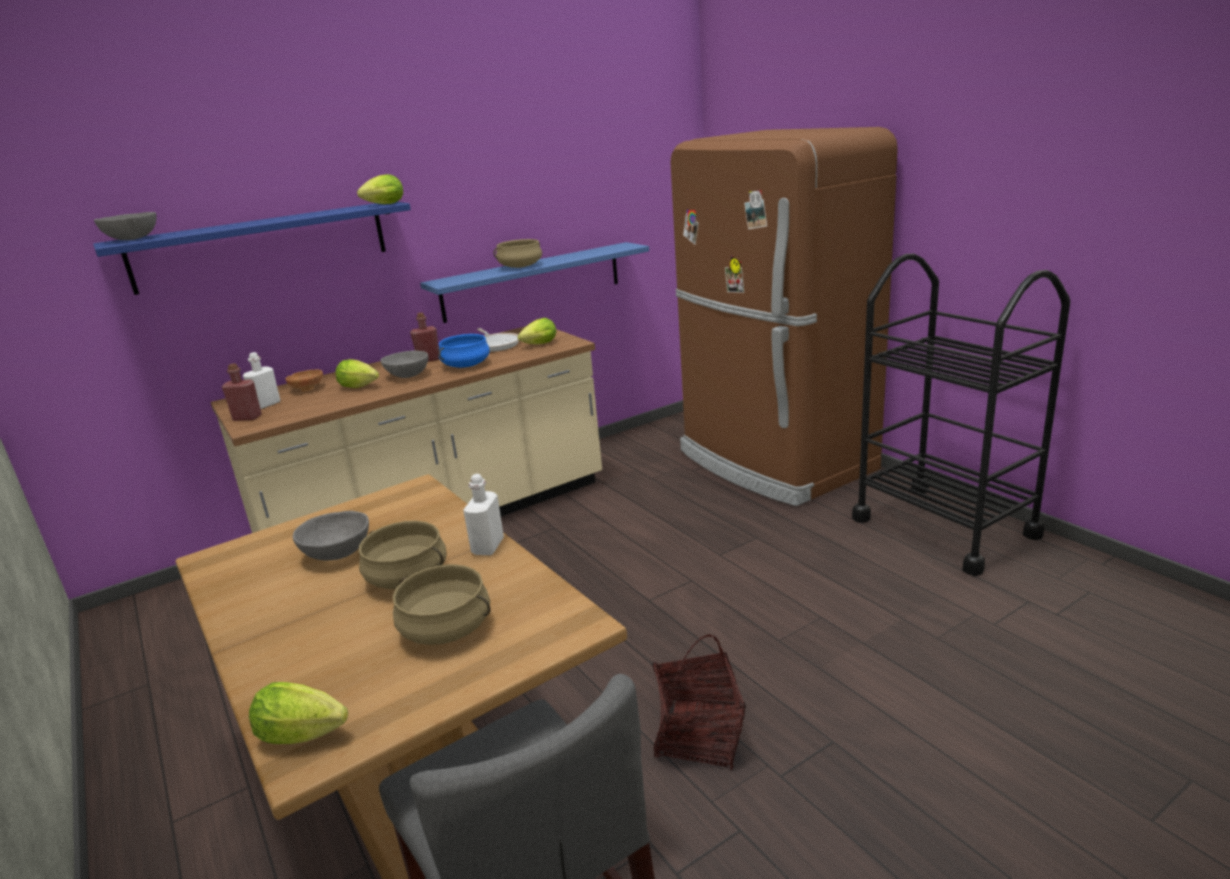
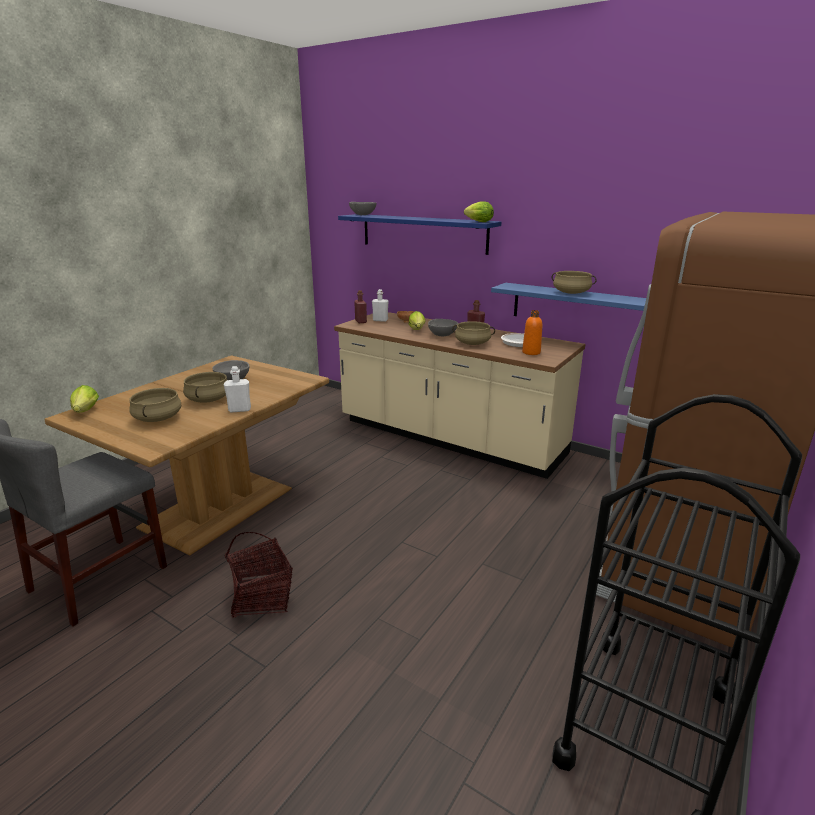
camera: 65 degrees right, 0 degrees up
(466, 365) = (472, 343): blue cooking pot -> beige cooking pot
(538, 345) = (531, 352): lettuce -> orange bottle

